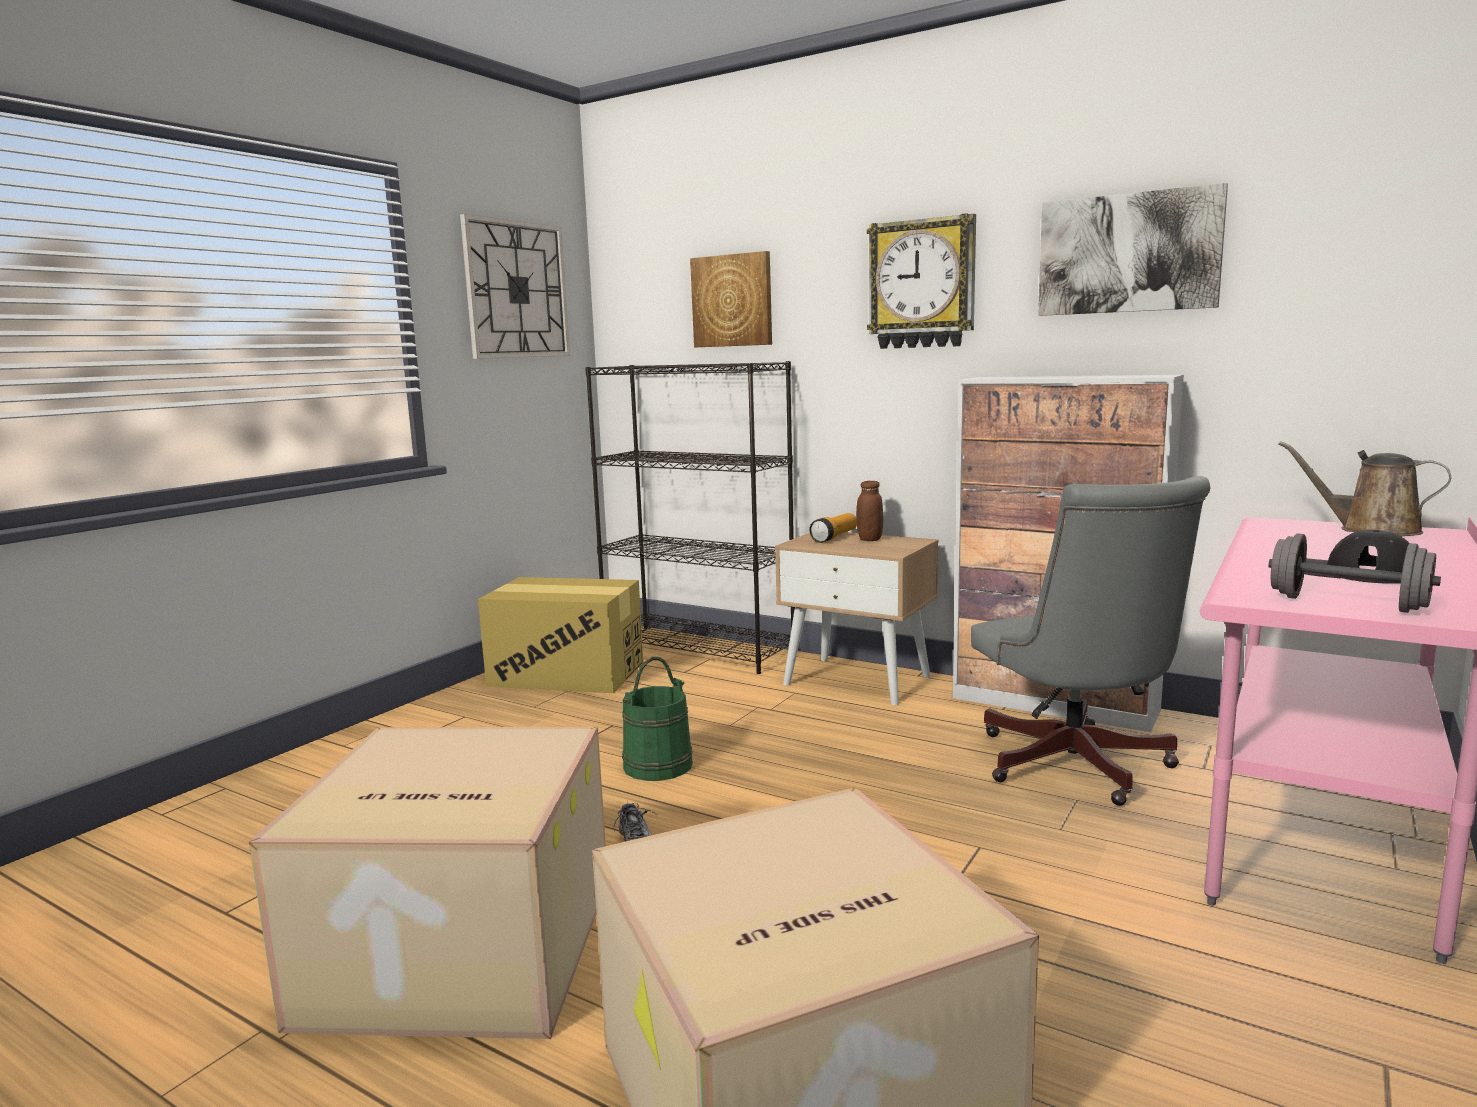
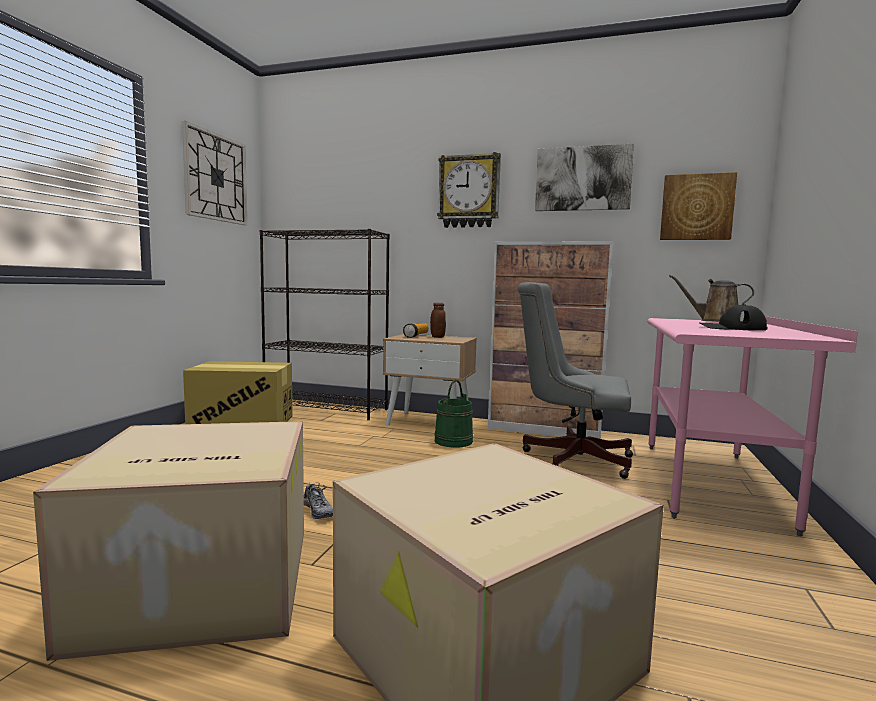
camera: 15 degrees left, 5 degrees down
(657, 765) = (318, 467): green bucket -> green bucket (453, 441)
(732, 301) = (354, 197): picture -> picture (696, 207)
(1077, 768) = (570, 458): grey office chair -> grey office chair turned 135 degrees clockwise
(1347, 604) = (748, 334): grey dumbbell -> none

